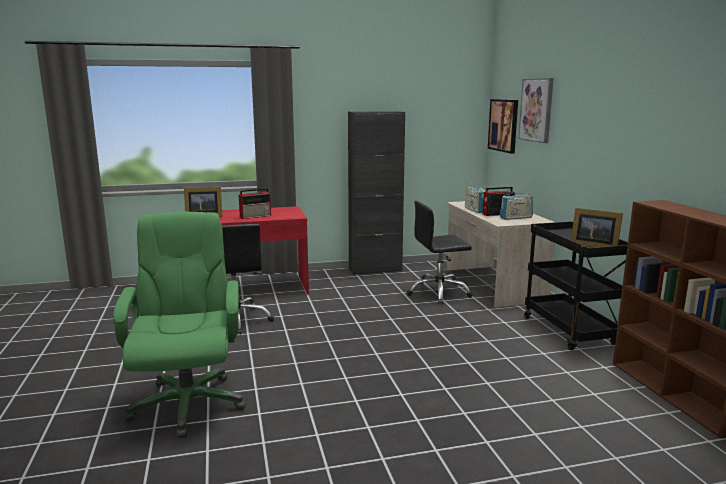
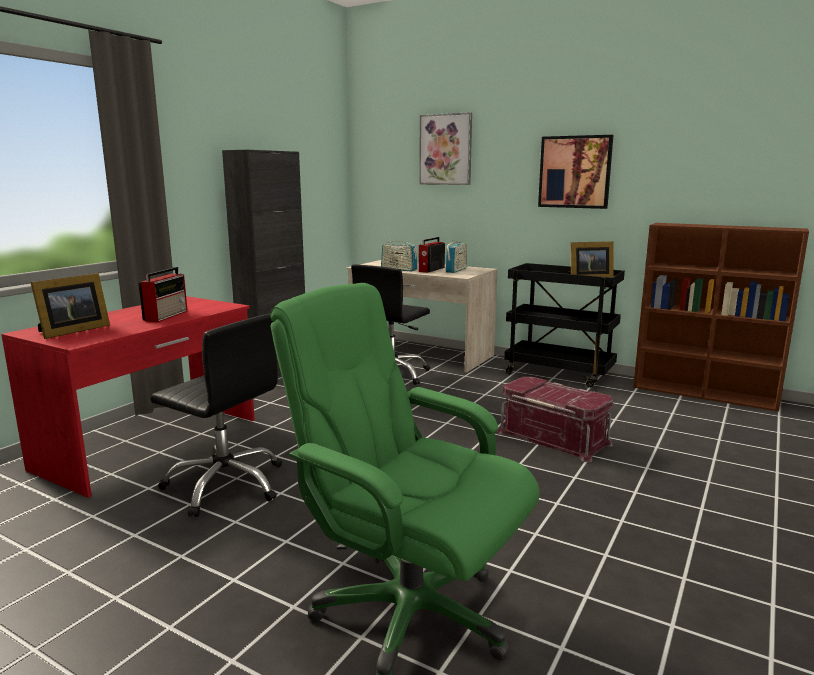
camera: 45 degrees left, 0 degrees up
(448, 369) = (554, 437): none -> red storage box
(503, 125) = (383, 171): picture -> picture (575, 172)

